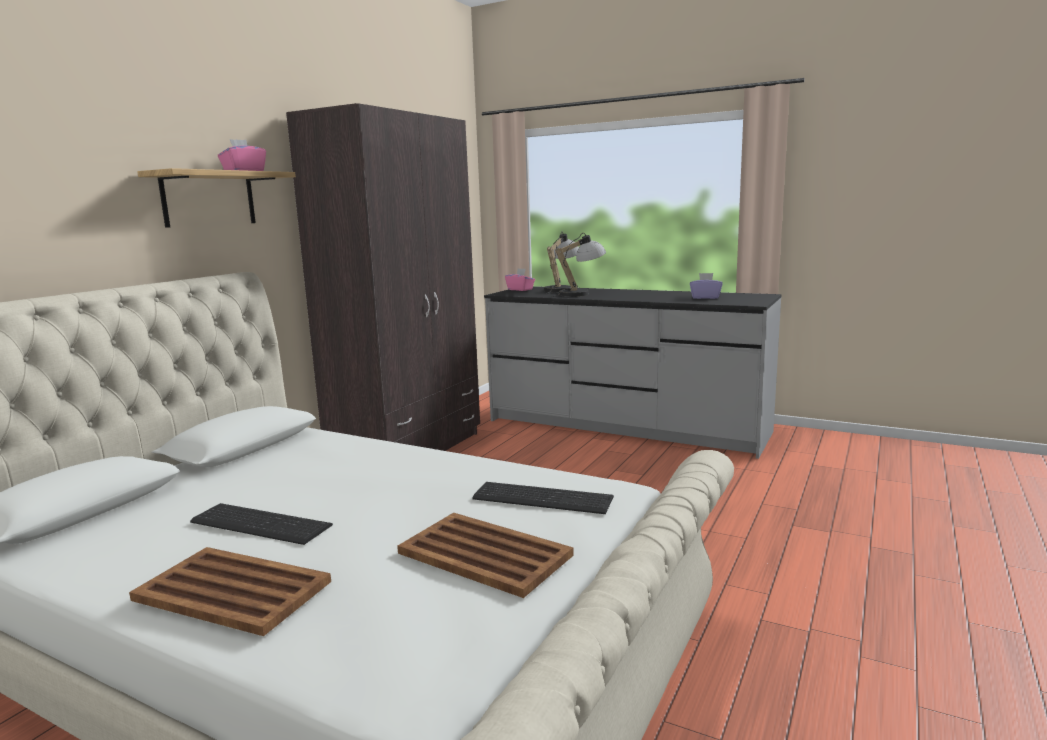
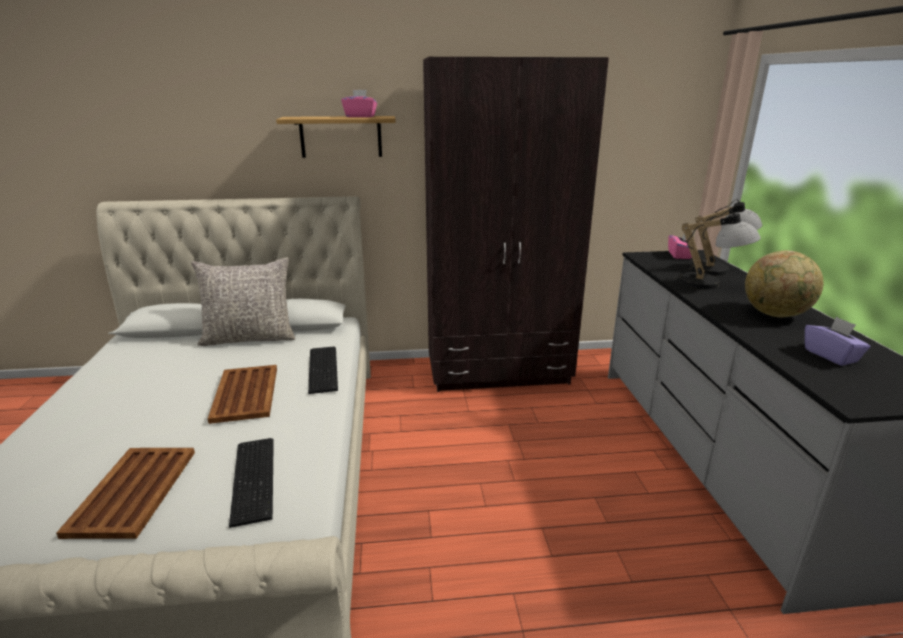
camera: 55 degrees right, 10 degrees up
(221, 472) = (250, 338): none -> grey pillow
(231, 590) = (71, 418): brown tray -> brown tray (246, 393)
(261, 522) = (171, 384): keyboard -> keyboard (324, 368)
(644, 294) = (775, 314): none -> globe

